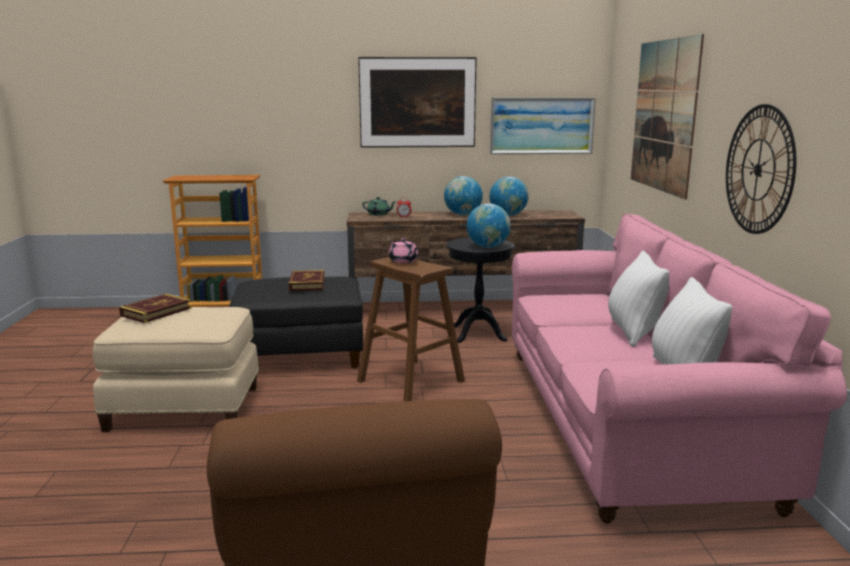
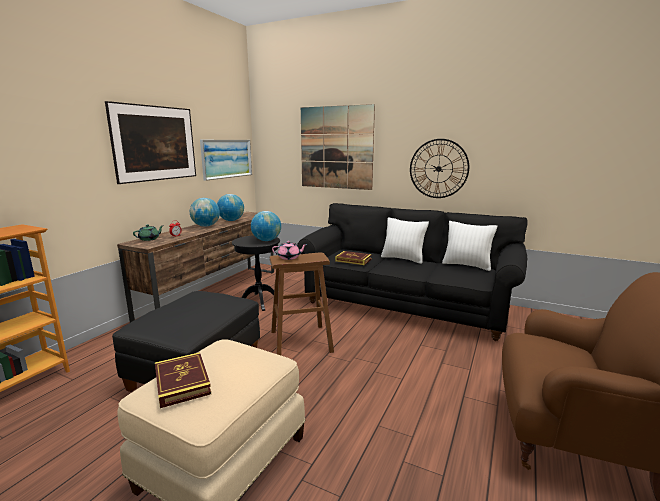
camera: 60 degrees left, 0 degrees up
(307, 284) = (197, 305): book -> book (353, 260)
(624, 421) = (406, 305): pink sofa -> black sofa

